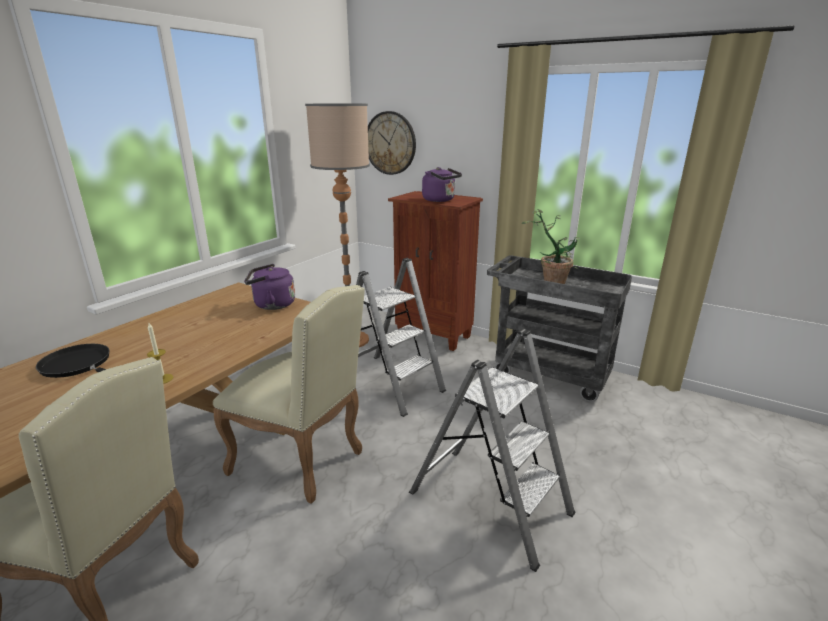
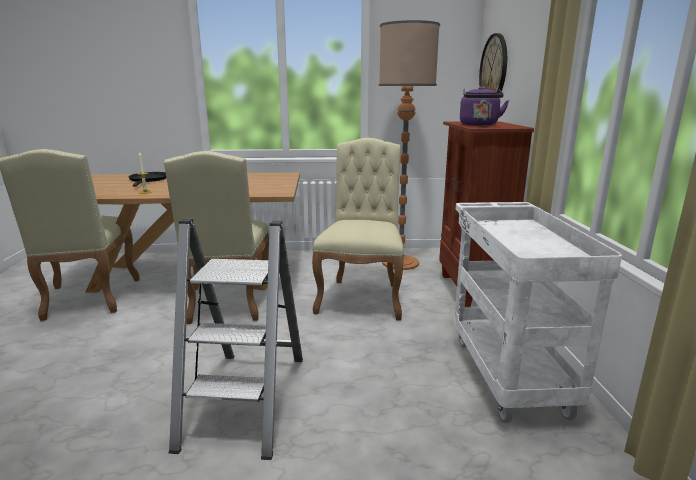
camera: 55 degrees right, 5 degrees down
(271, 305) = (274, 184): purple kettle -> none
(388, 382) = (362, 297): grey step ladder -> beige chair
(545, 377) = (505, 373): black cart -> white cart
(551, 280) = (523, 236): potted plant -> none

